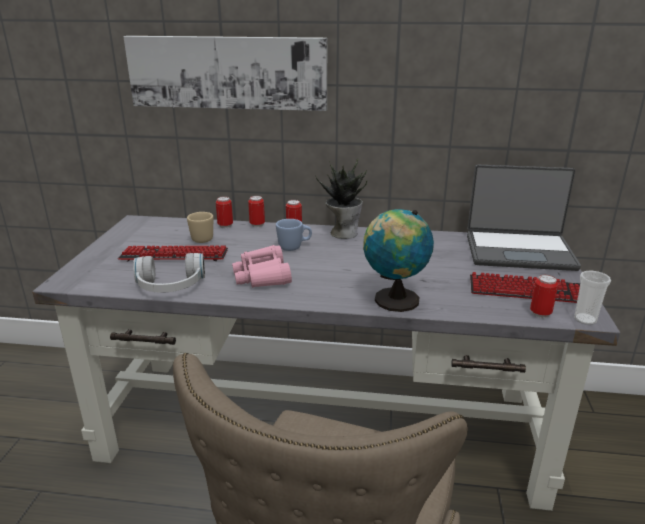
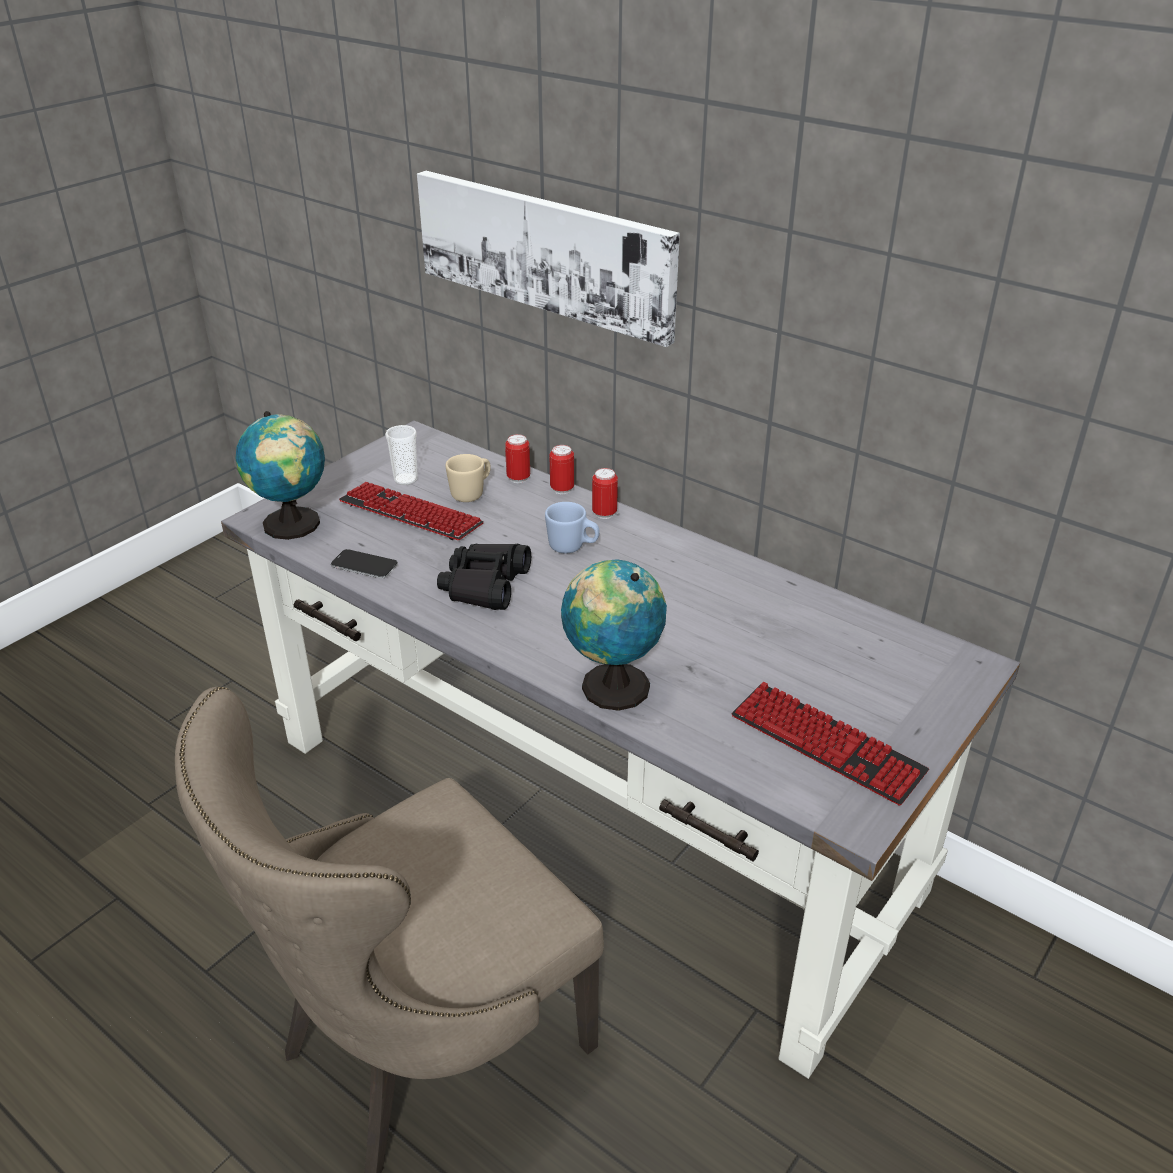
camera: 30 degrees right, 10 degrees up
(95, 280) = (293, 525): none -> globe
(170, 287) = (364, 565): white headphones -> phone
(262, 276) = (485, 585): pink binoculars -> black binoculars
(343, 233) = (668, 542): potted plant -> none
(519, 251) = (905, 667): laptop -> none
(540, 313) = (792, 786): can -> none
(585, 319) = (848, 822): cup -> cup (405, 479)

